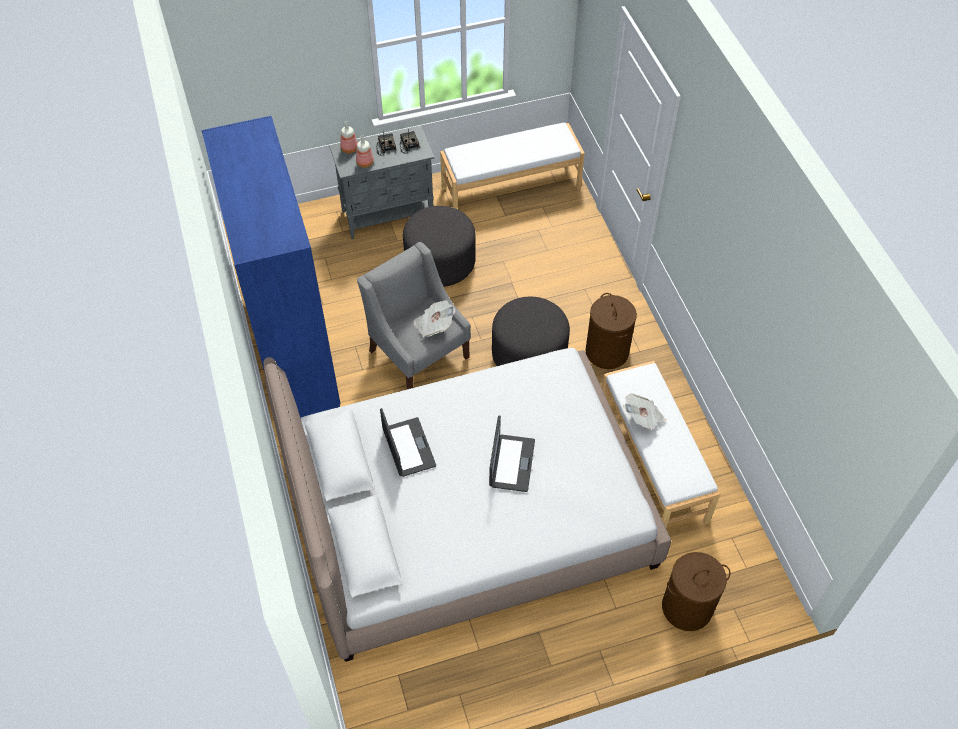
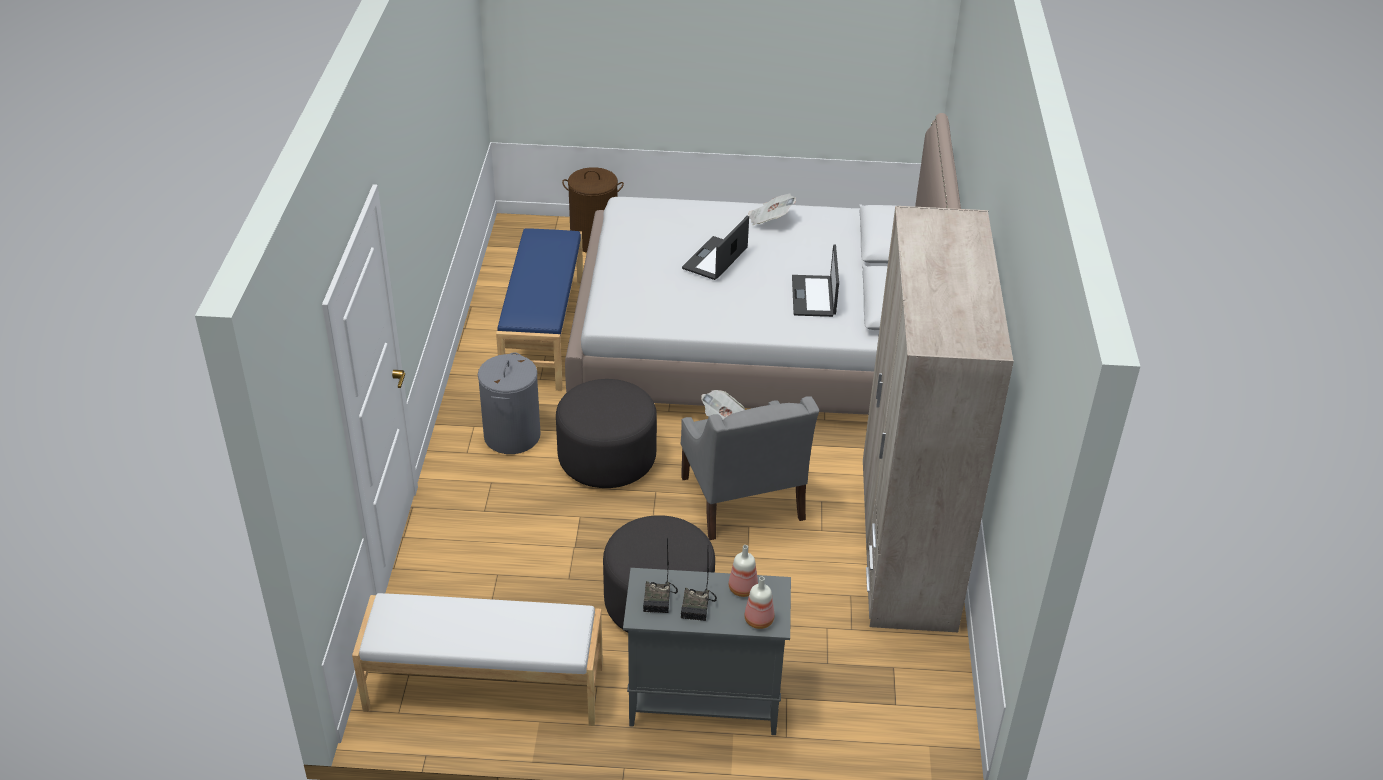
camera: 160 degrees left, 15 degrees down
(293, 352) = (906, 546): blue wardrobe -> beige wardrobe
(607, 352) = (512, 435): brown laundry basket -> grey laundry basket
(643, 418) = (550, 286): newspaper -> newspaper (770, 220)
(651, 462) = (544, 333): white bench -> blue bench

